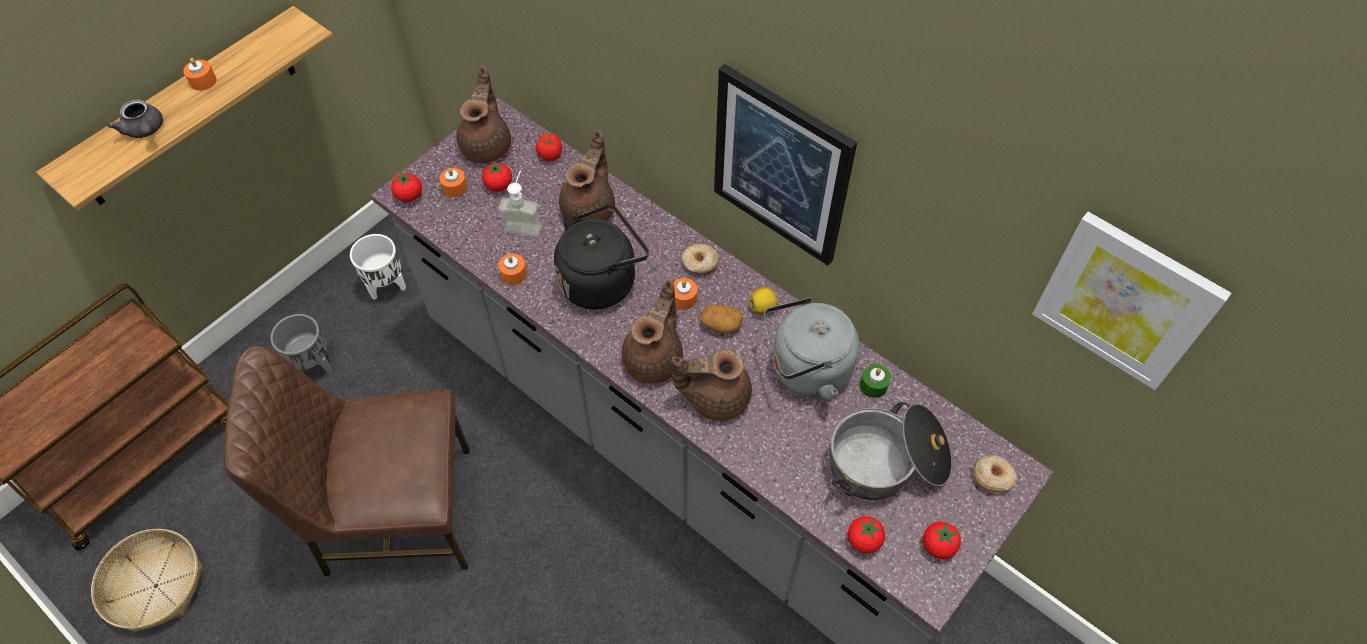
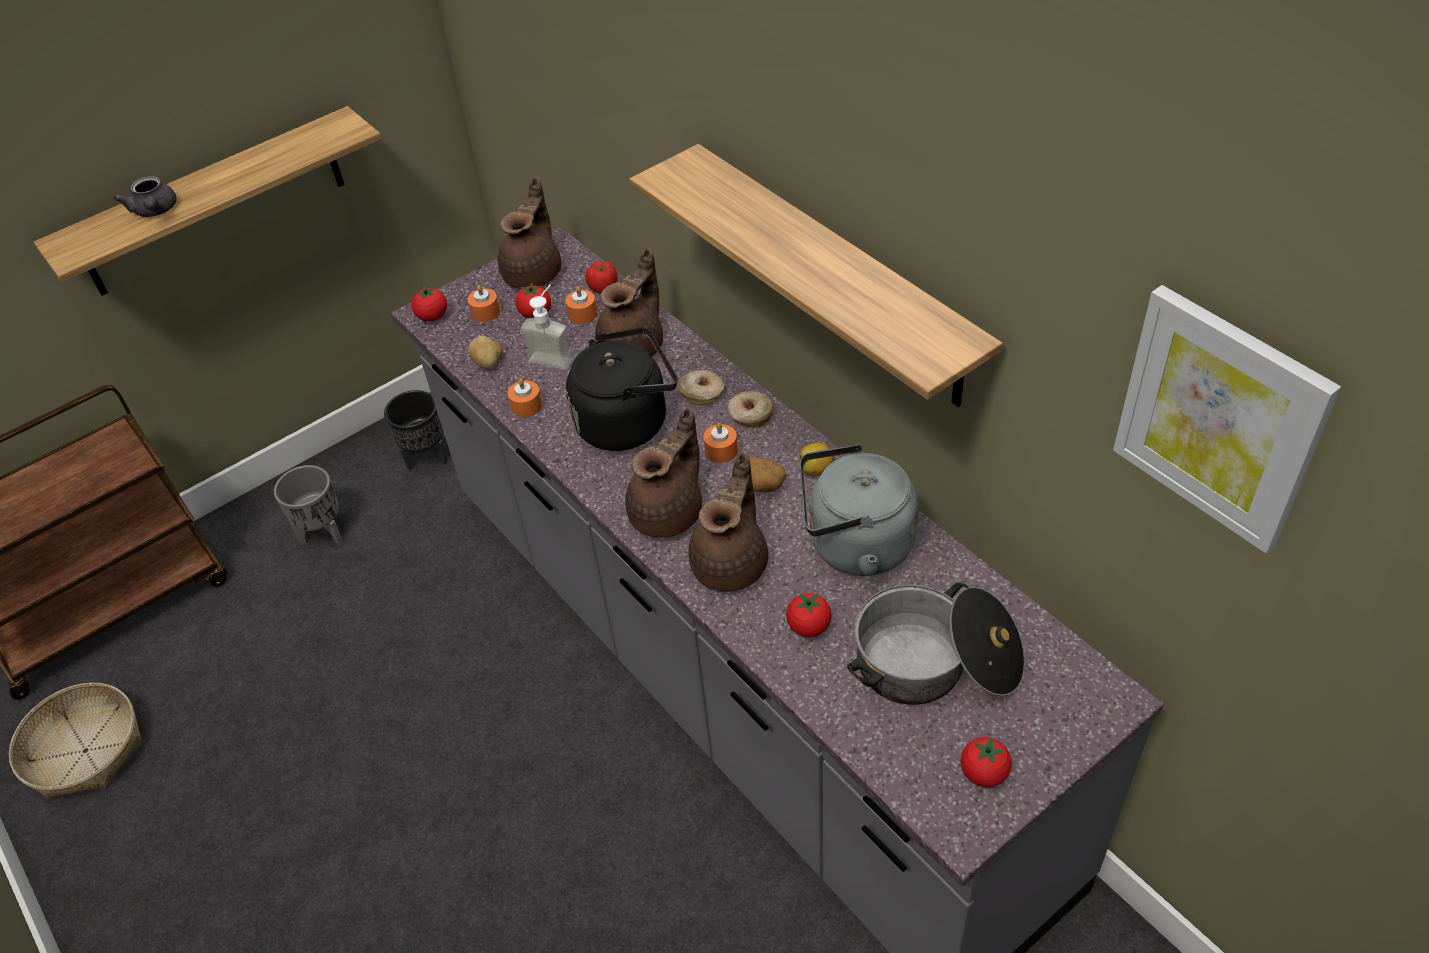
camera: 15 degrees right, 10 degrees down
(203, 81) = (230, 169): orange candle -> orange candle (582, 314)
(388, 286) = (427, 458): white planter -> black planter
(396, 513) = (372, 707): brown chair -> none
(470, 236) = (488, 363): none -> potato
(715, 397) = (732, 563): brown teapot -> brown teapot turned 105 degrees clockwise
(781, 166) = (835, 276): picture -> shelf
(864, 540) = (884, 753): tomato -> tomato (809, 627)
(873, 385) = (938, 572): green candle -> none
(992, 477) = (1076, 698): donut -> donut (702, 393)

